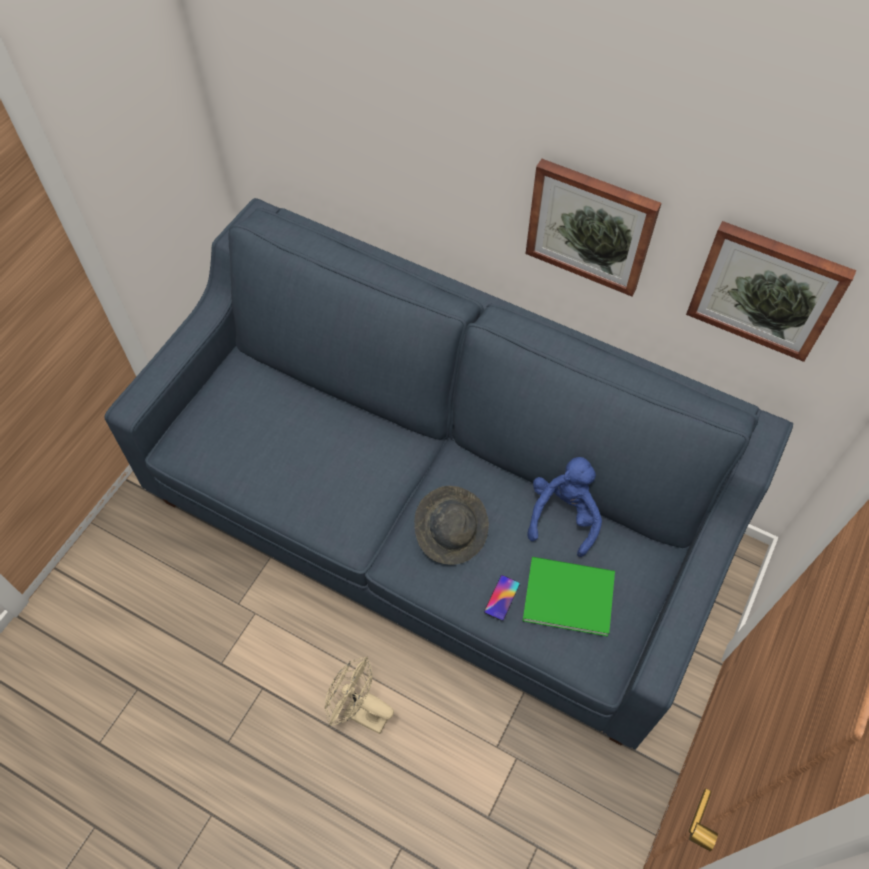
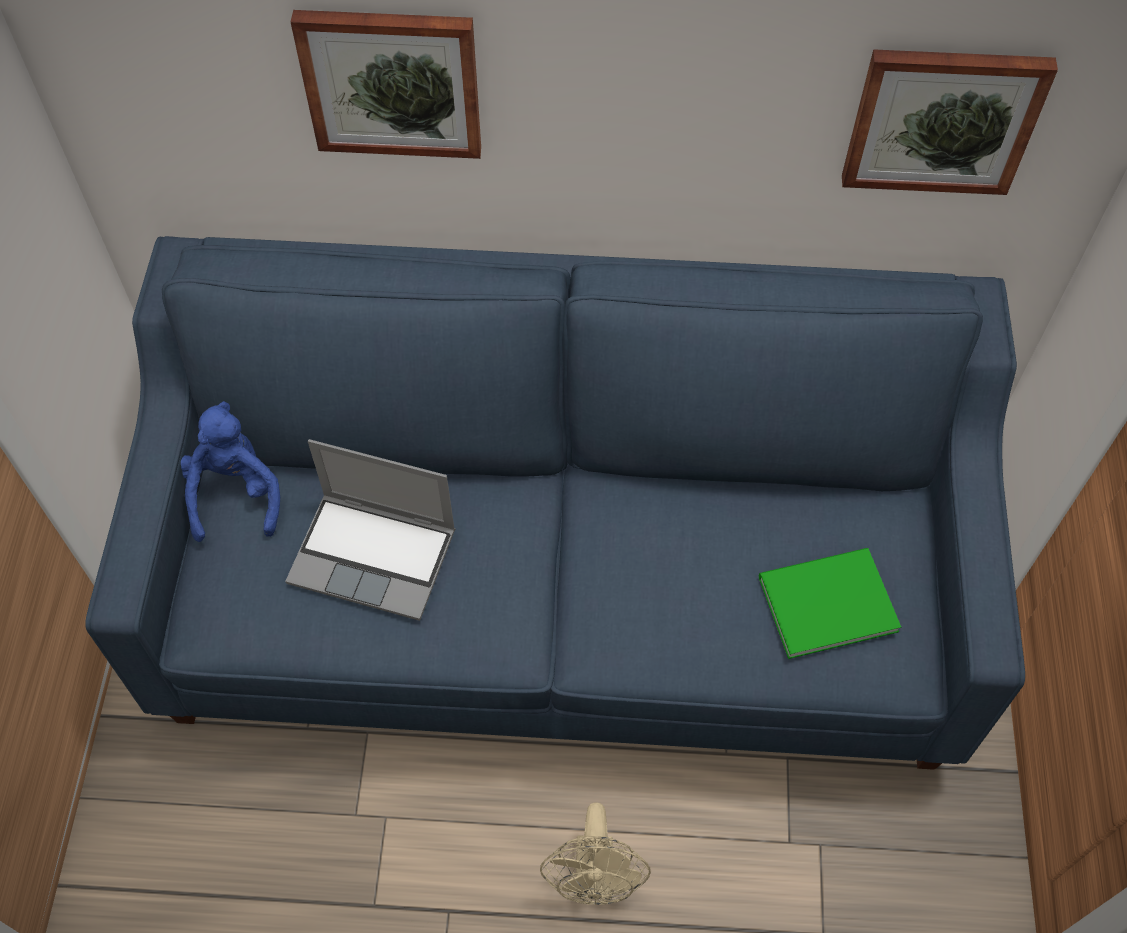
camera: 25 degrees left, 0 degrees up
(298, 445) = (375, 556): none -> laptop
(360, 711) = (594, 879): beige fan -> beige fan turned 90 degrees counterclockwise
(451, 532) = (641, 586): grey hat -> none
(502, 597) = (747, 641): phone -> none
(564, 515) = (768, 505): blue plush toy -> blue plush toy (235, 494)
(591, 226) = (690, 113): picture -> picture (392, 81)

